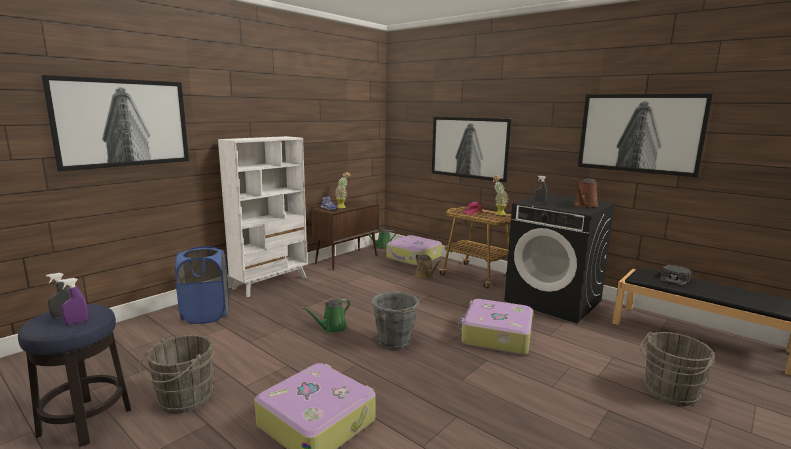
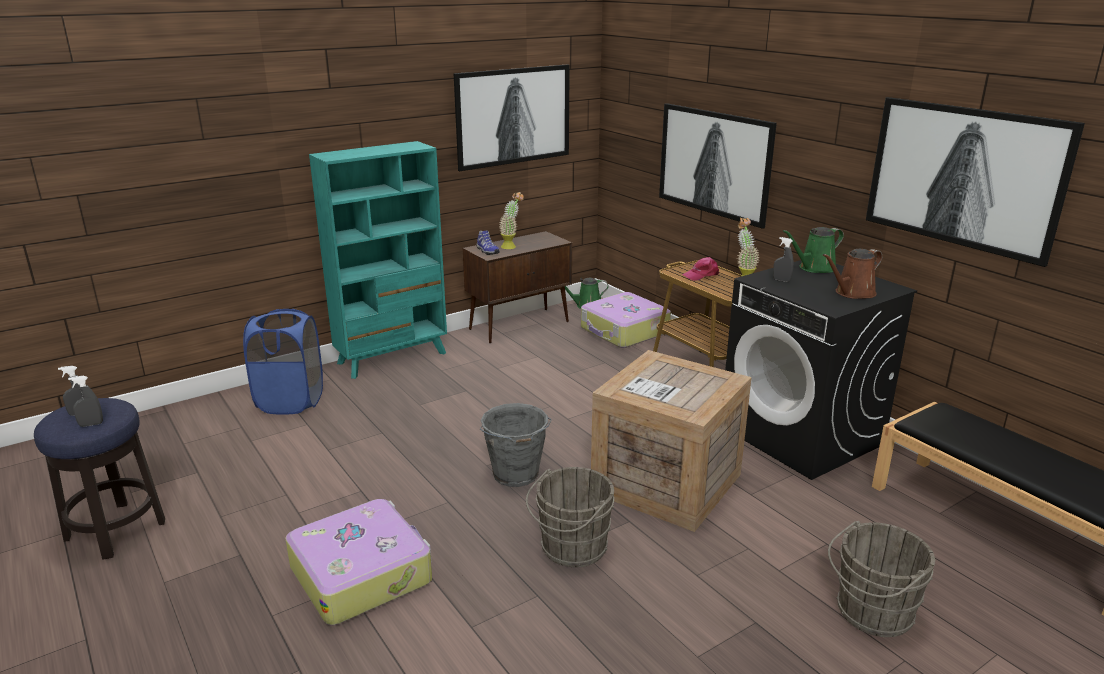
camera: 15 degrees right, 10 degrees up
(76, 322) = (91, 424): purple spray bottle -> grey spray bottle
(123, 123) = (174, 141): picture -> picture (513, 116)
(182, 399) = (223, 519): grey bucket -> grey bucket (571, 549)
(271, 283) = (393, 358): white bookcase -> turquoise bookcase
(332, 328) = (442, 442): green watering can -> green watering can (814, 268)
(425, 276) = (622, 368): brown watering can -> none
(496, 336) = (667, 484): suitcase -> crate
(674, 279) = (979, 433): black cap -> none

